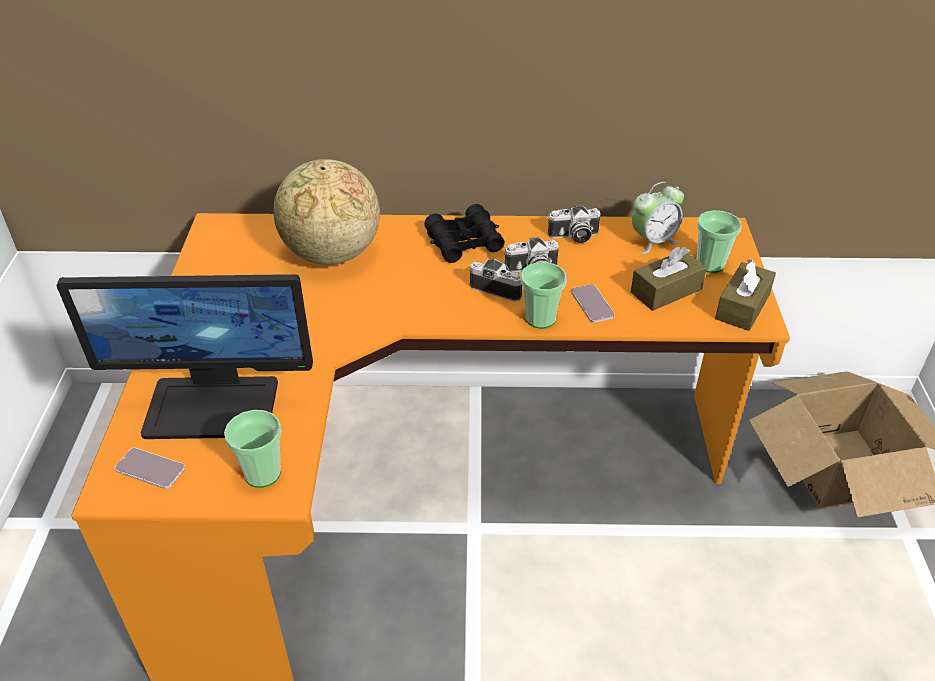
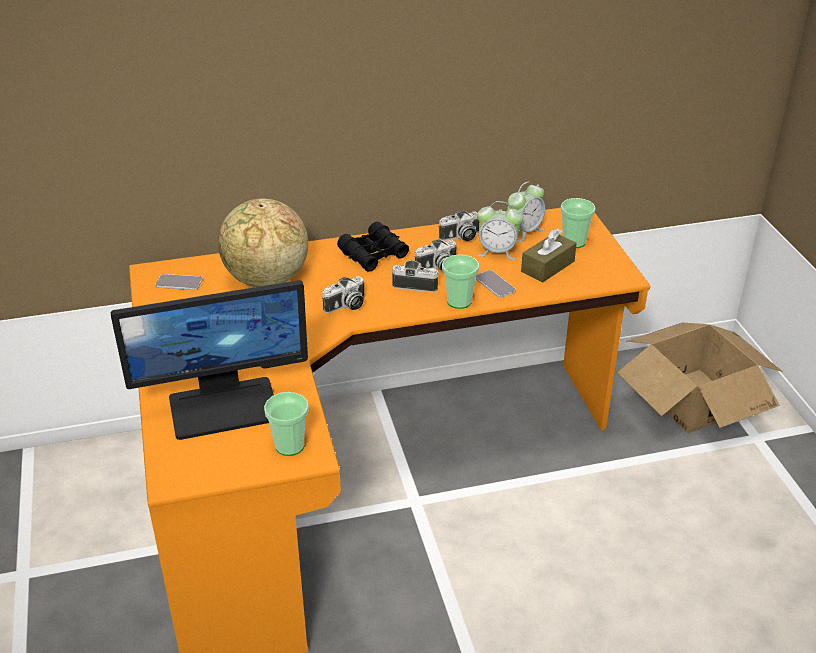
camera: 15 degrees left, 5 degrees down
(150, 469) = (196, 459): phone -> phone (179, 283)
(406, 302) = (346, 306): none -> camera
(611, 262) = (497, 252): none -> alarm clock
(742, 307) = (609, 269): brown tissue box -> none

